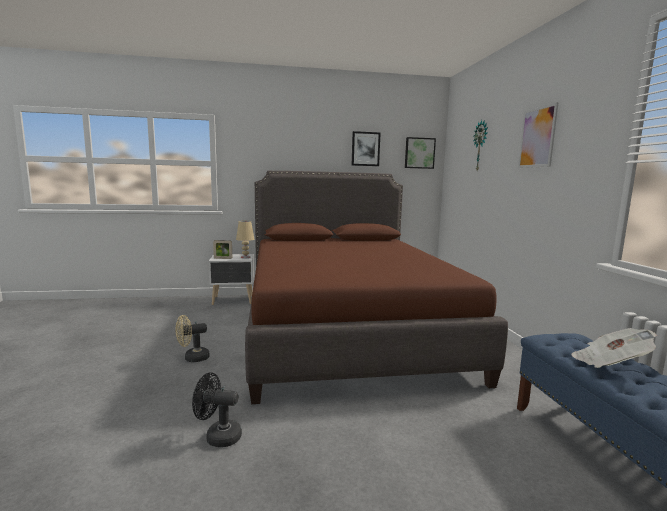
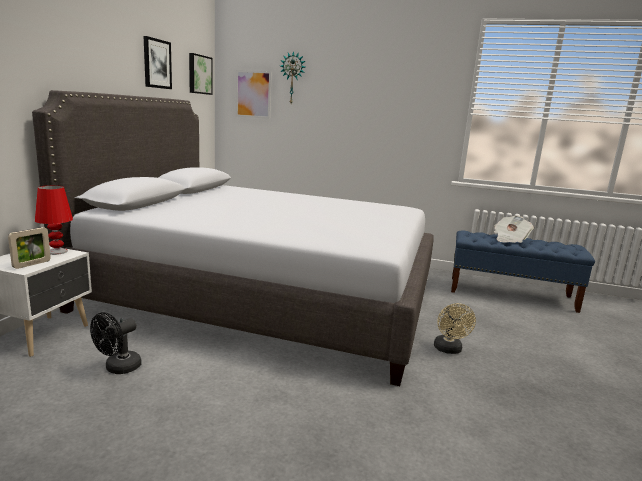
camera: 65 degrees left, 5 degrees up
(192, 358) = (248, 407): beige fan -> beige fan (449, 350)
(218, 436) = (453, 416): black fan -> black fan (118, 368)
(245, 257) = (57, 251): beige table lamp -> red table lamp
(345, 329) = (263, 298): brown bed -> grey bed
(537, 137) = (377, 82): picture -> picture (253, 94)

